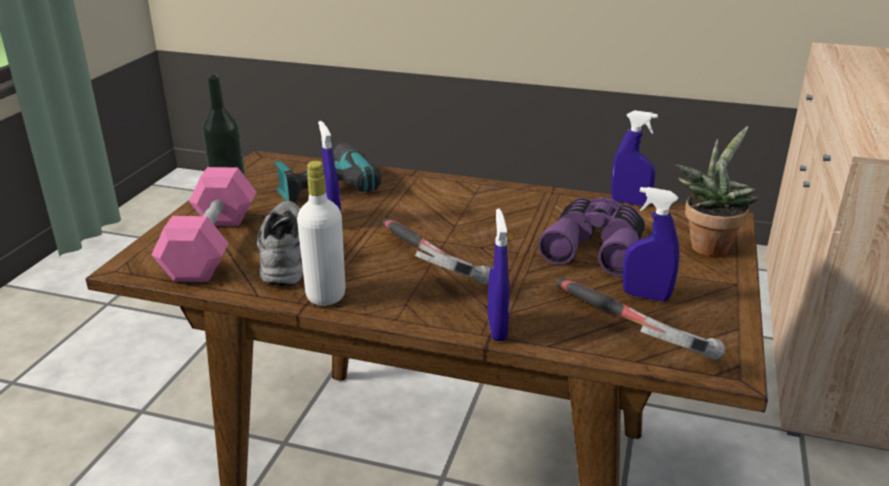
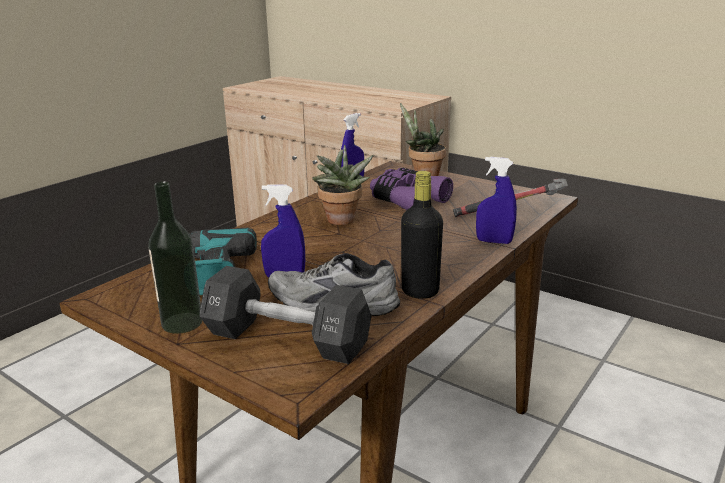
camera: 70 degrees left, 5 degrees down
(211, 246) = (286, 339): pink dumbbell -> black dumbbell
(325, 295) = (420, 291): white bottle -> black bottle
(427, 266) = (396, 250): hammer -> none
(489, 220) = (341, 222): none -> potted plant
(646, 296) = (473, 200): blue spray bottle -> none

